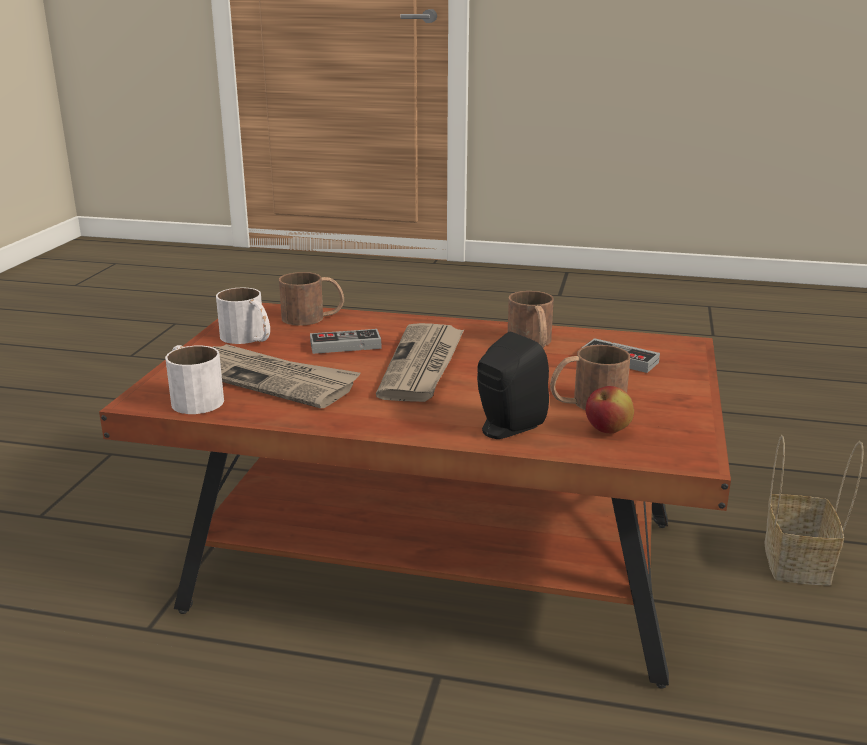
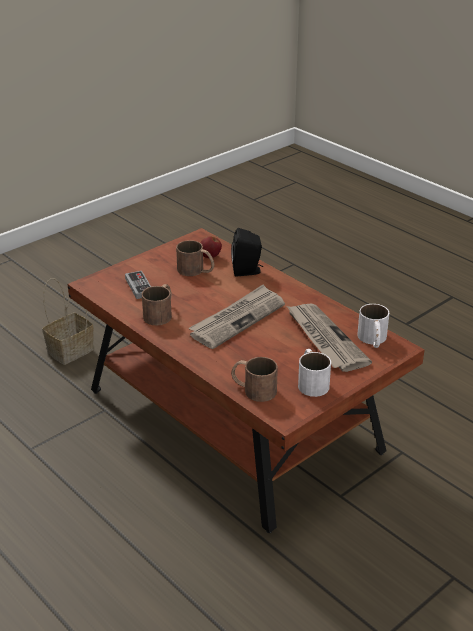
camera: 145 degrees left, 10 degrees up
(345, 345) = (260, 351): game controller -> none

